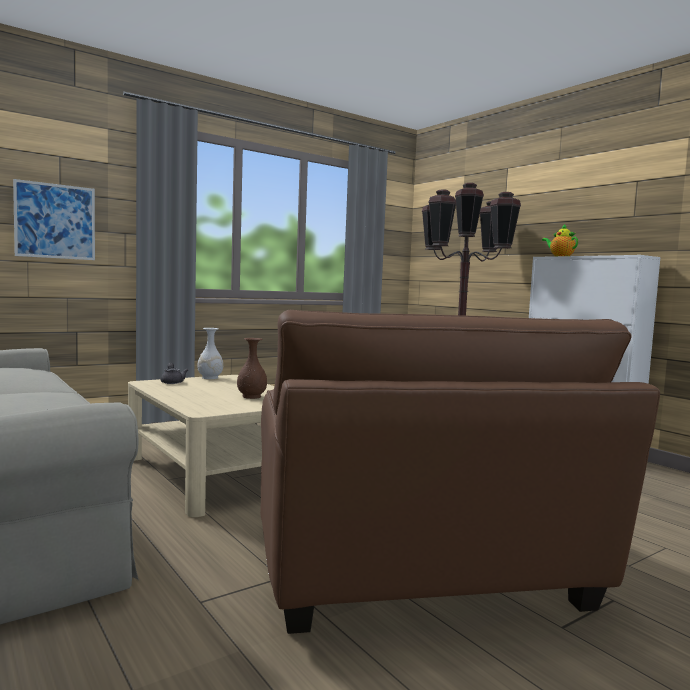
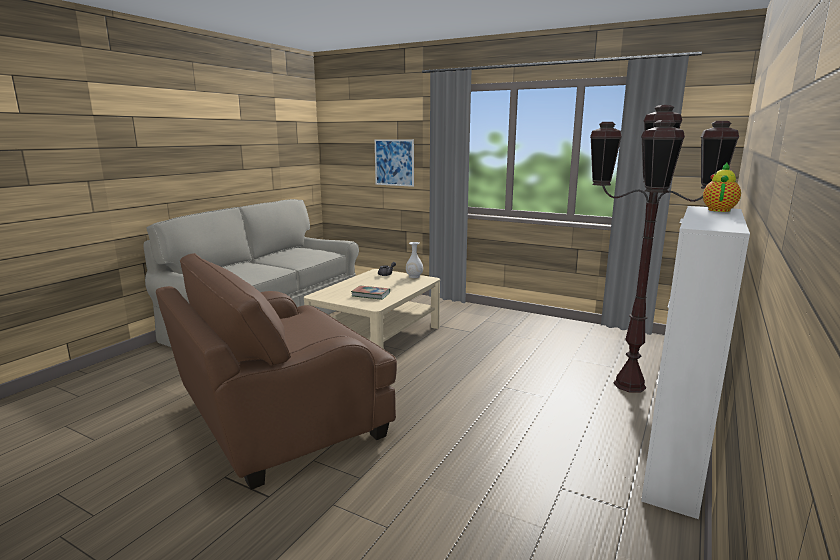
camera: 65 degrees right, 10 degrees up
(252, 397) = (371, 295): brown vase -> book

